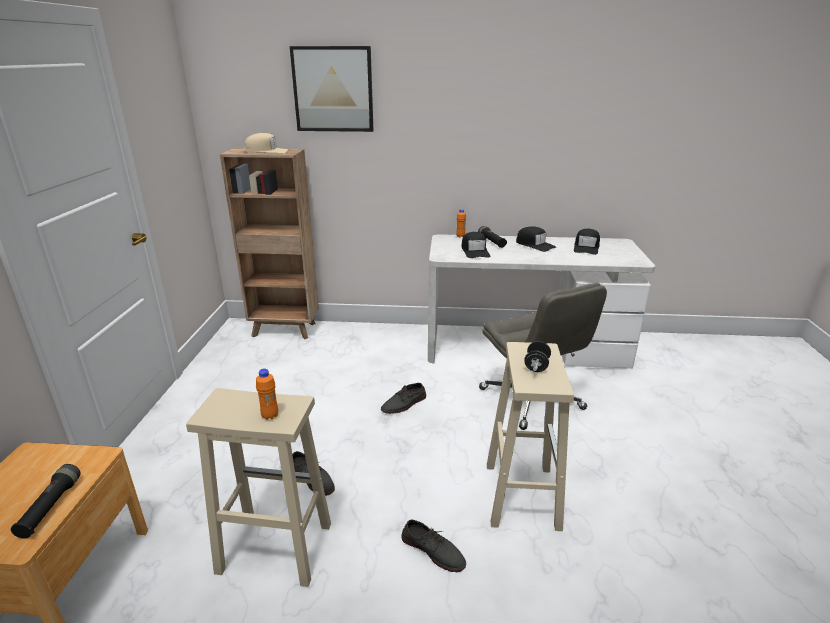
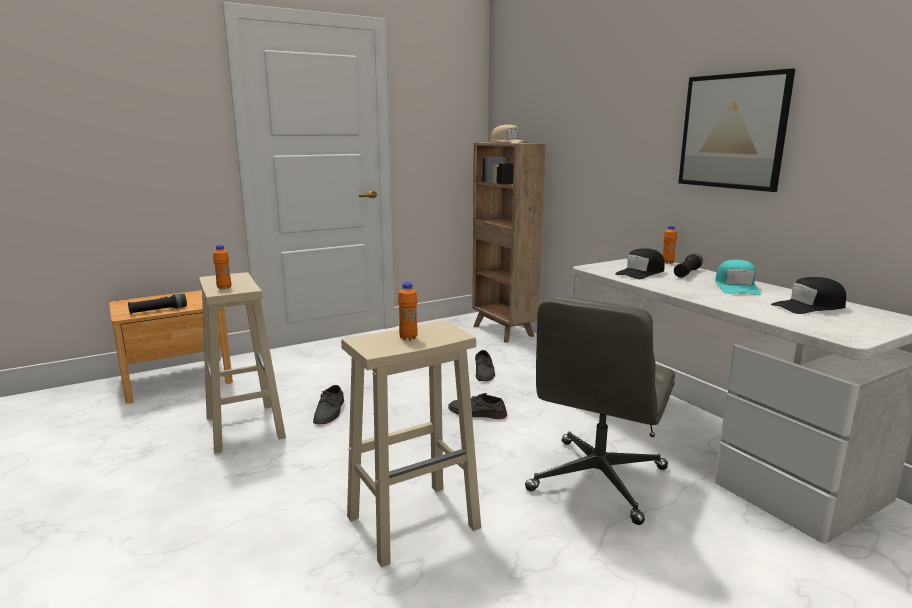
camera: 55 degrees right, 10 degrees down
(333, 89) = (577, 81): picture -> picture (732, 131)
(433, 550) = (291, 494): grey shoe -> grey shoe (484, 372)
(535, 245) = (736, 287): black cap -> turquoise cap
(536, 366) = (408, 338): black dumbbell -> orange bottle

